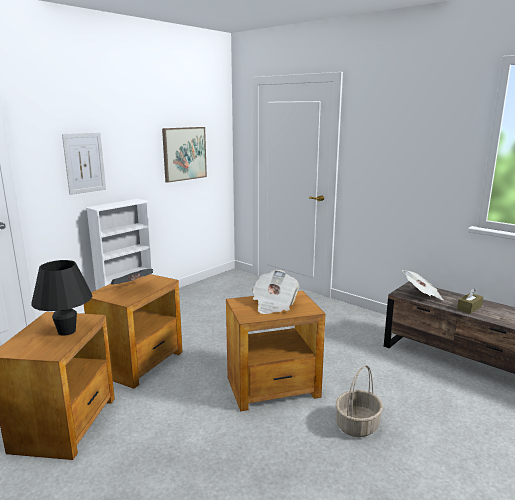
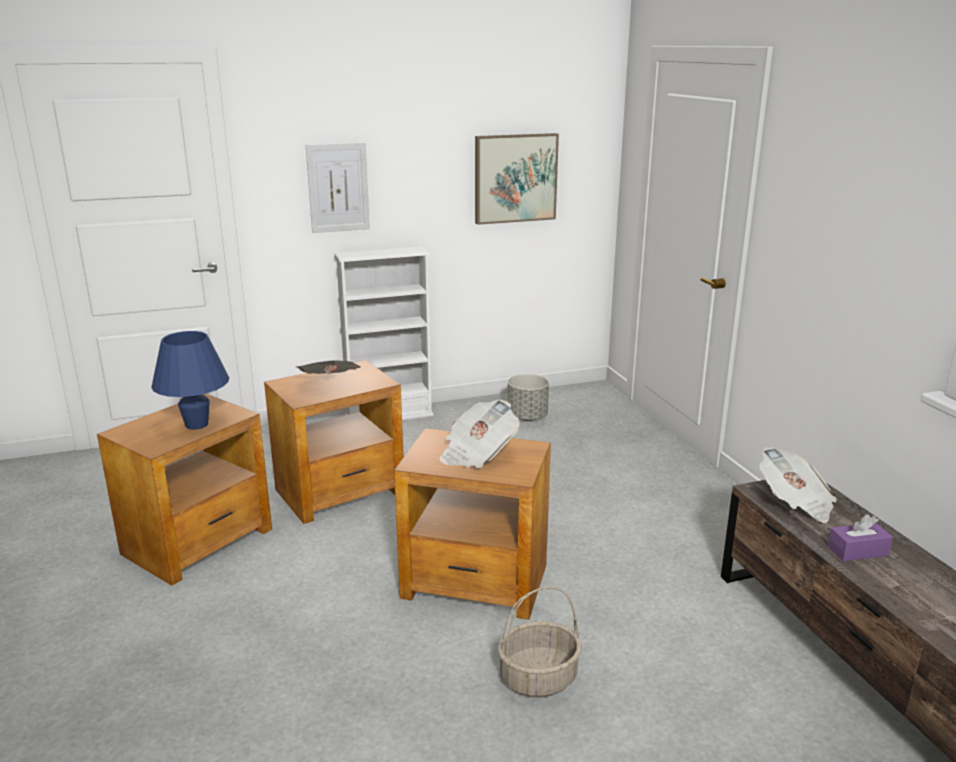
camera: 30 degrees right, 5 degrees up
(67, 331) = (197, 425): black table lamp -> blue table lamp
(212, 294) = (527, 417): none -> grey planter
(469, 308) = (857, 551): brown tissue box -> purple tissue box

